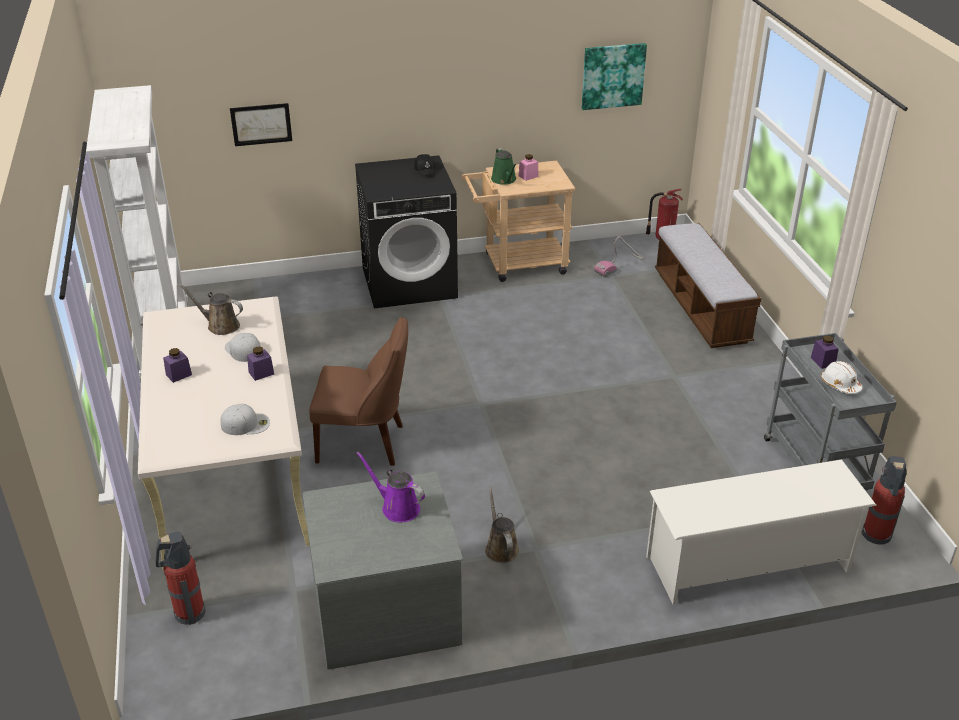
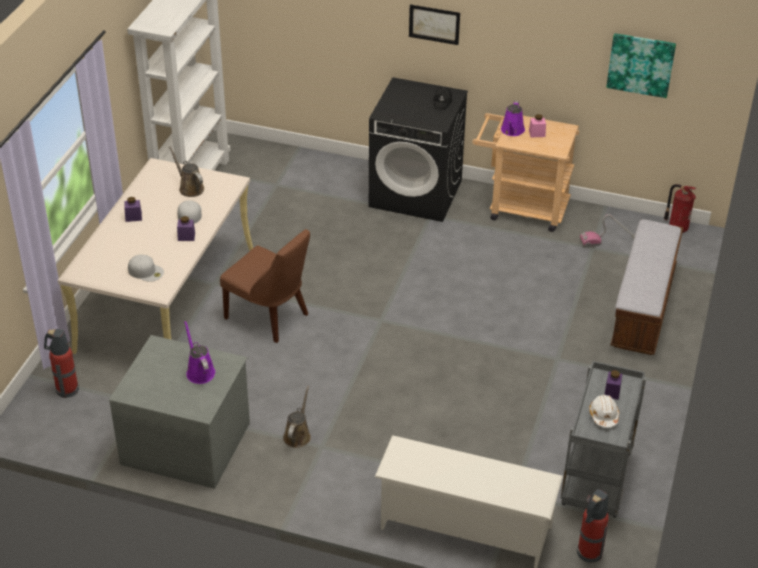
camera: 30 degrees right, 5 degrees up
(261, 124) = (318, 24): picture -> picture (434, 24)
(504, 180) = (512, 131): green watering can -> purple watering can

